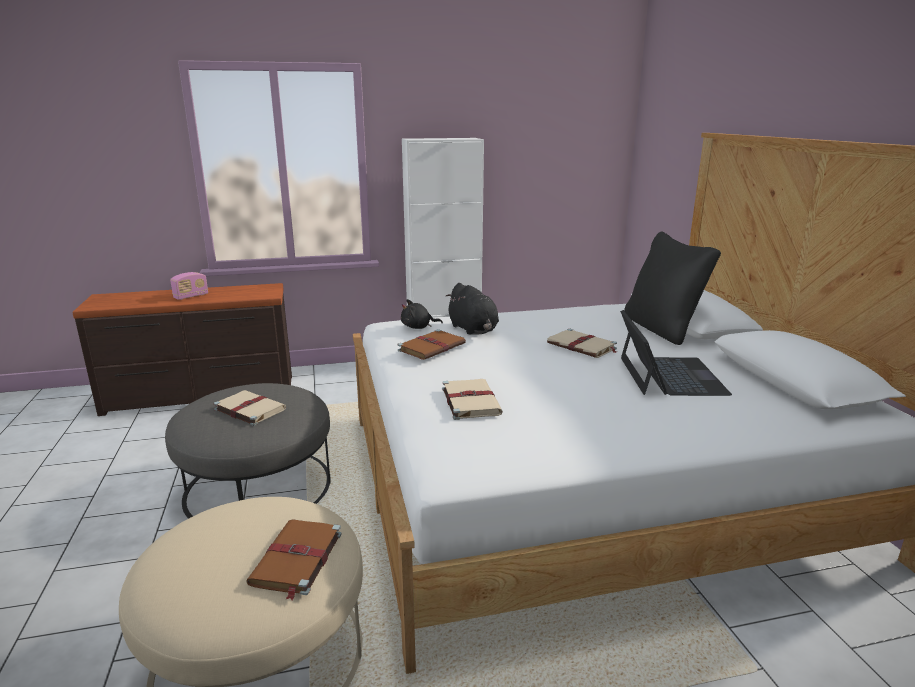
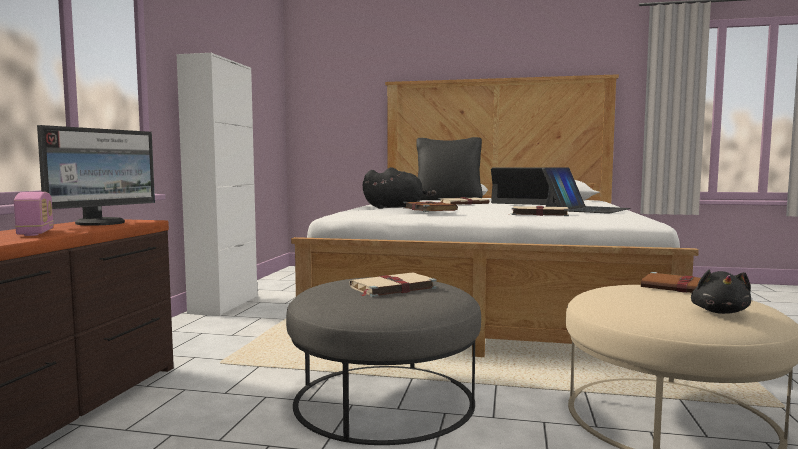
camera: 65 degrees left, 15 degrees down
(251, 291) = (102, 223): none -> monitor
(418, 327) = (367, 211): black plush toy -> black plush toy (719, 312)
(580, 423) = (586, 209): none -> laptop

